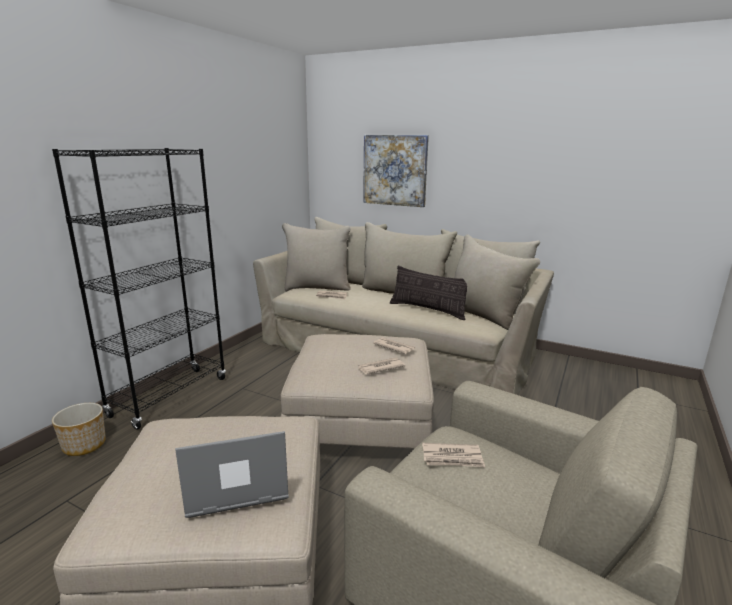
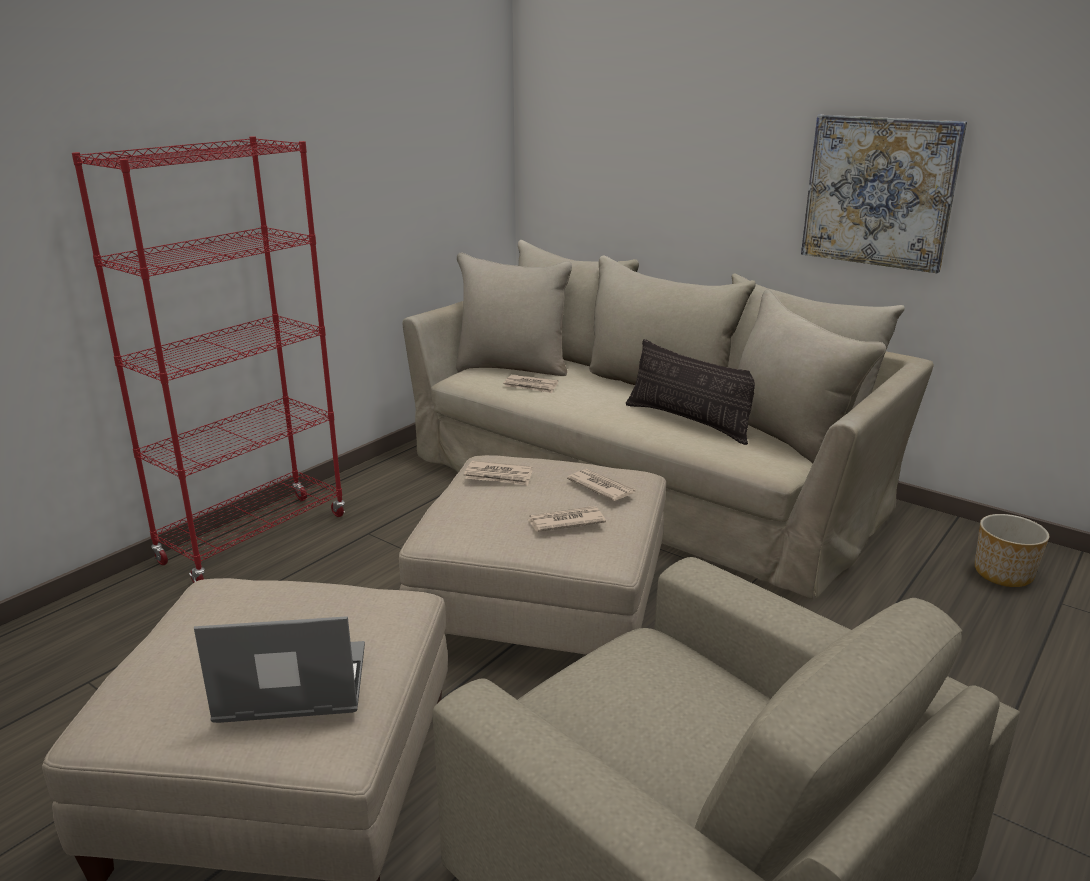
camera: 10 degrees right, 5 degrees up
(85, 445) = (122, 604): planter -> planter (1004, 574)
(170, 397) = (254, 538): black bookcase -> red bookcase
(395, 170) = (660, 160): picture -> picture (879, 192)
(452, 458) = (628, 679): newspaper -> newspaper (499, 476)

